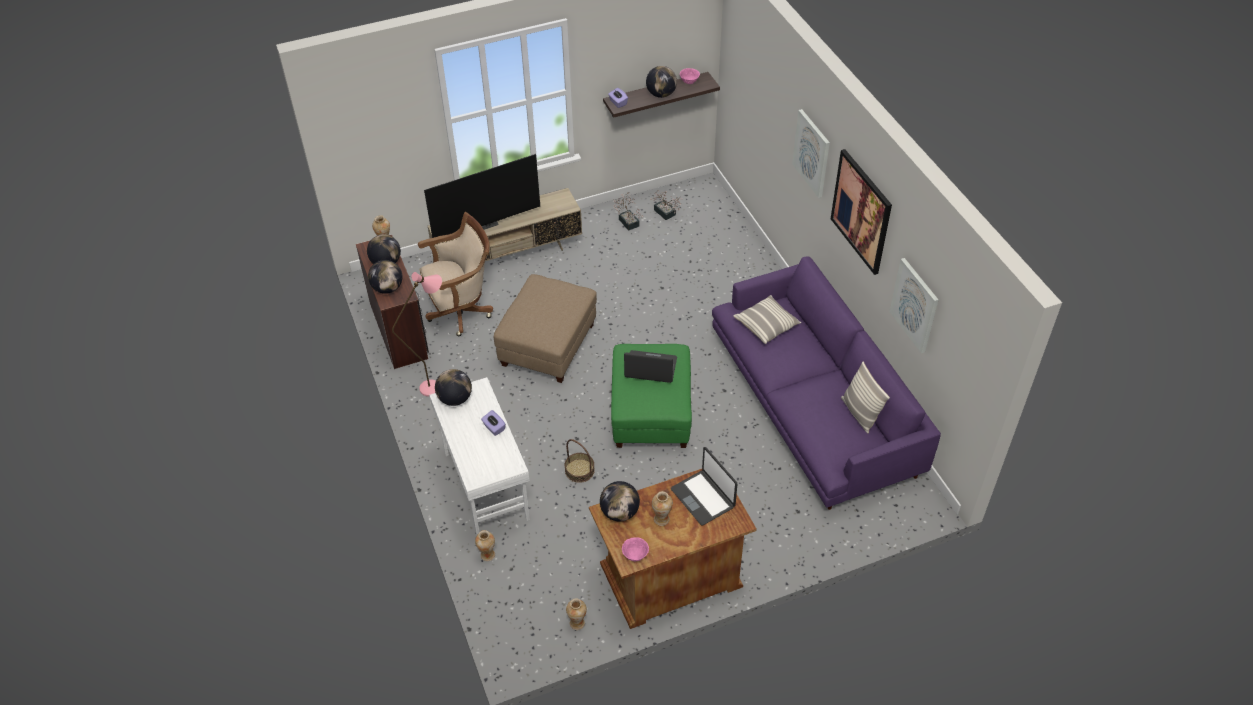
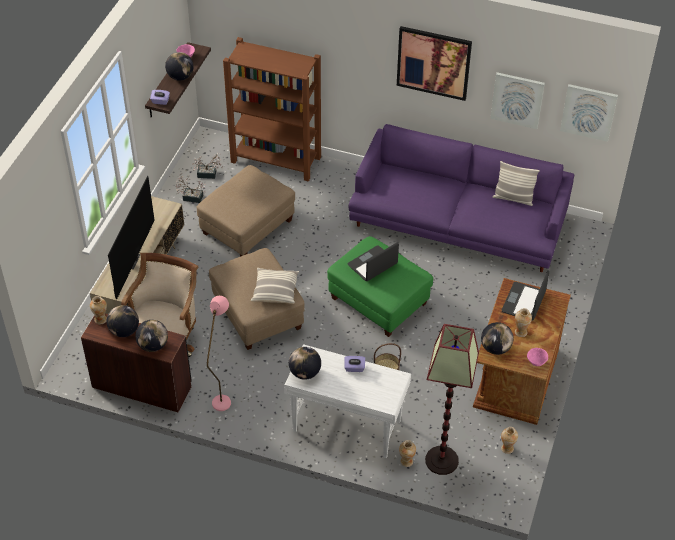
camera: 50 degrees left, 0 degrees up
(513, 581) = (442, 461): none -> floor lamp
(636, 275) = (247, 227): none -> beige ottoman
(703, 498) = (524, 302): laptop -> laptop turned 105 degrees clockwise
(734, 240) = (276, 159): none -> brown bookcase
(766, 325) = (398, 188): pillow -> pillow (275, 291)
(812, 153) = (354, 47): picture -> picture (588, 112)

